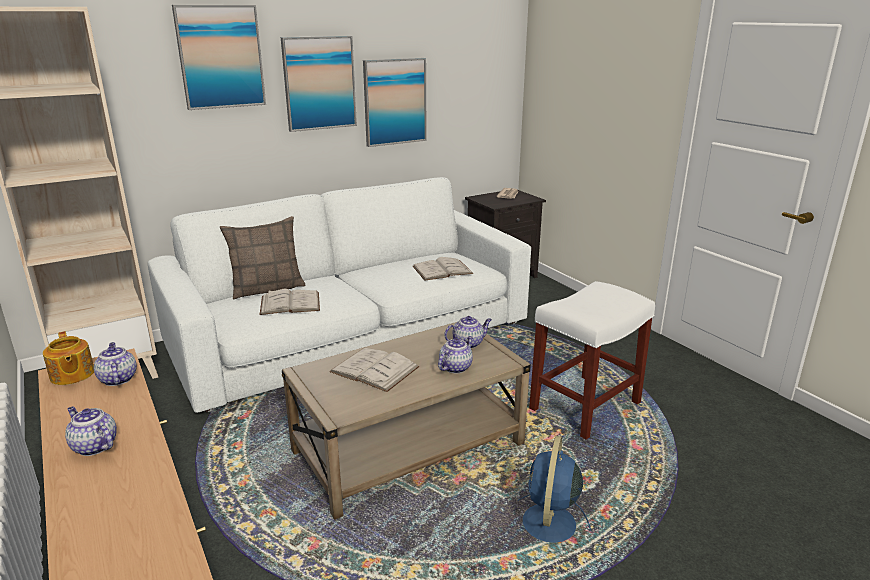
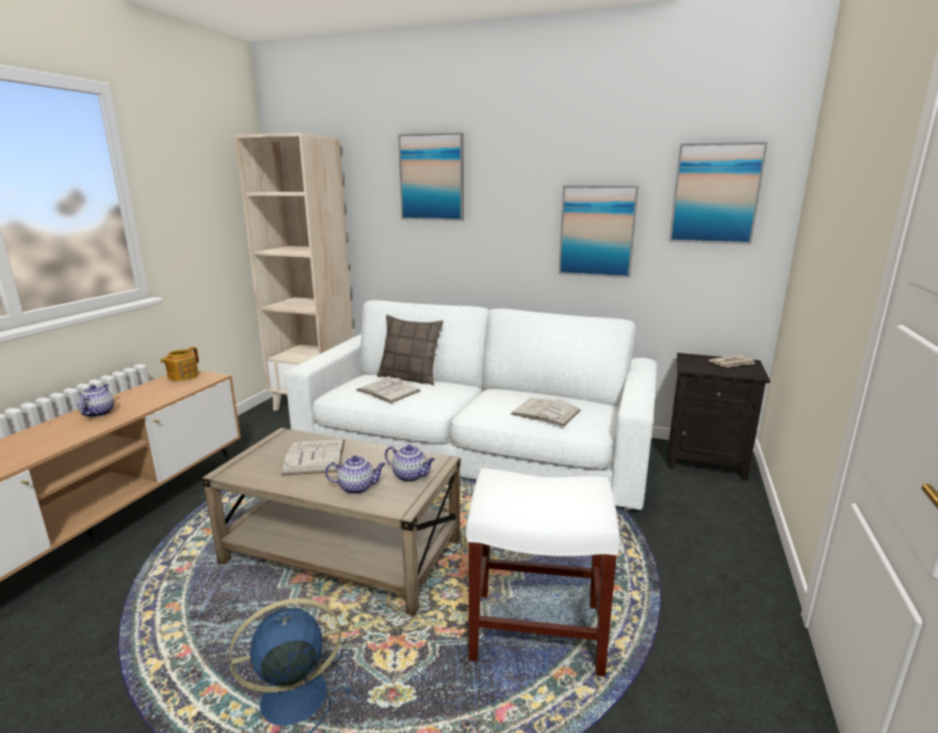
camera: 50 degrees right, 5 degrees down
(117, 379) = (186, 386): teapot -> none
(319, 83) = (516, 205): picture -> picture (715, 194)

